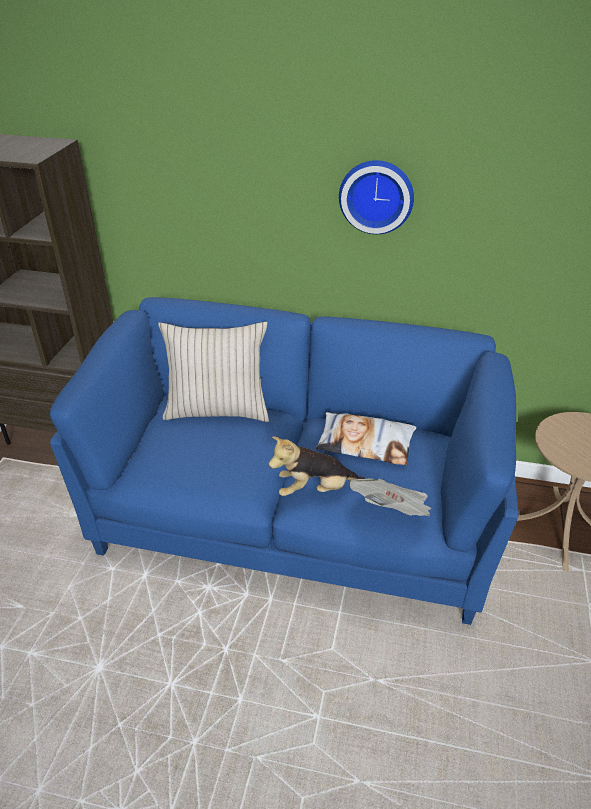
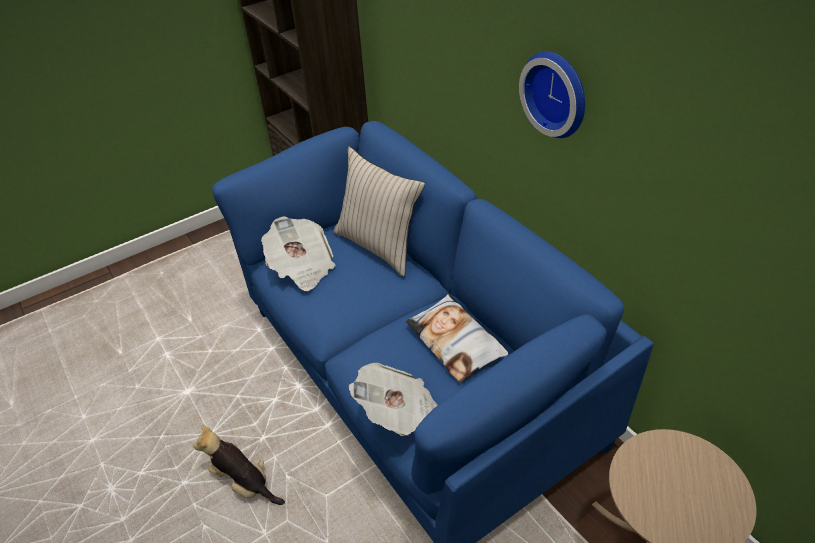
camera: 45 degrees right, 5 degrees up
(170, 460) = (301, 267): none -> newspaper
(314, 490) = (367, 354): plush toy -> plush toy (244, 482)

